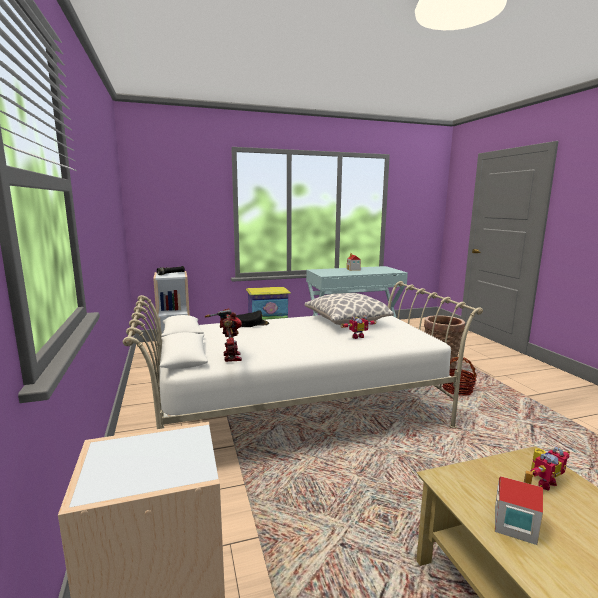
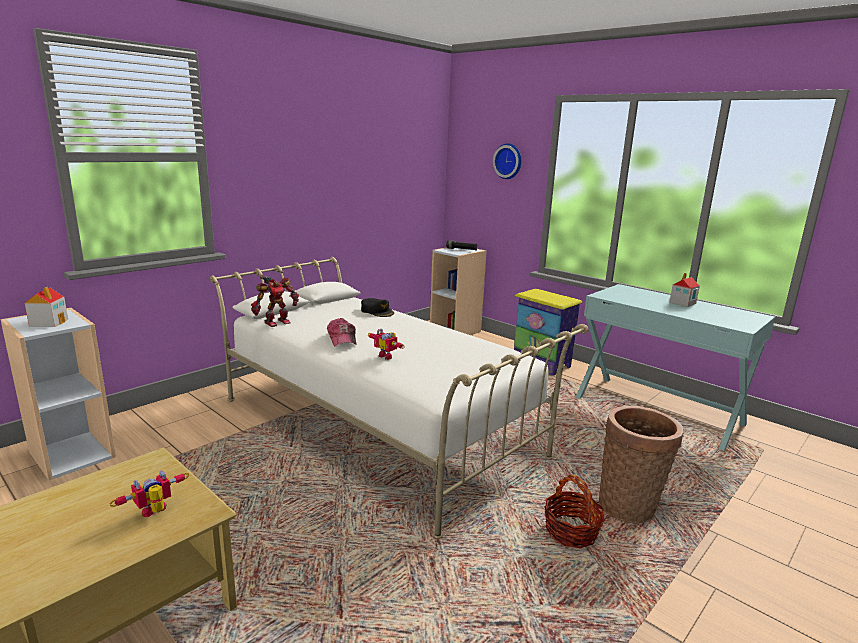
camera: 60 degrees right, 5 degrees up
(195, 196) = (509, 161): none -> wall clock
(307, 342) = (342, 339): none -> cap
(346, 322) = (439, 345): pillow -> none
(514, 525) = (86, 495): toy house -> toy house (49, 322)
(542, 482) = (155, 513): toy robot -> toy robot turned 105 degrees clockwise

